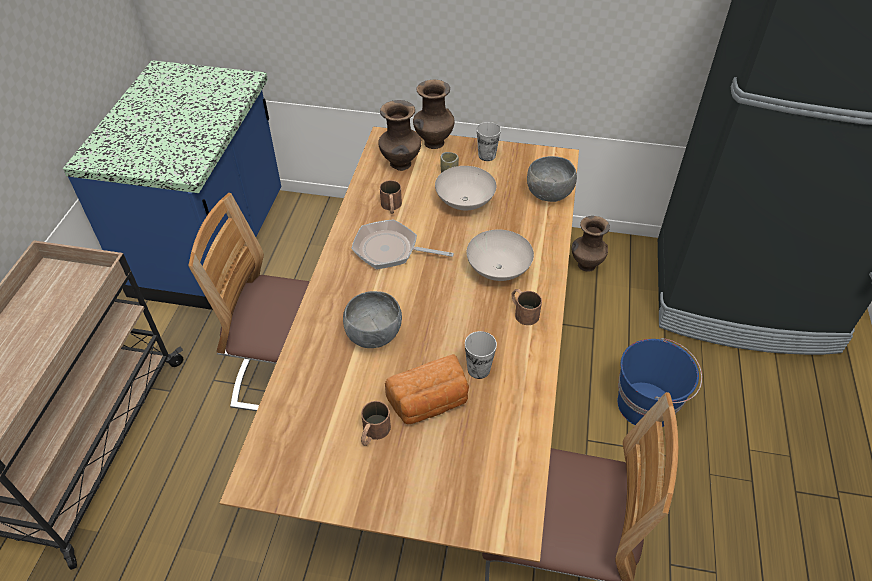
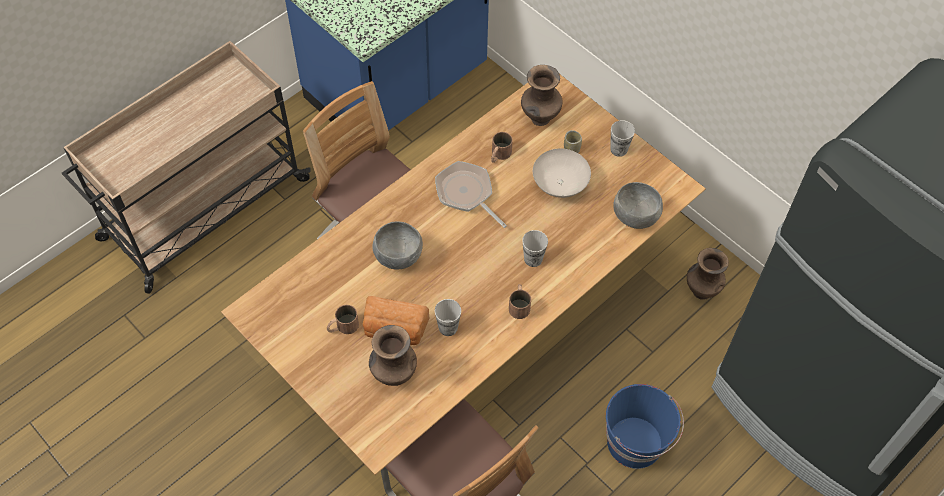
camera: 35 degrees right, 10 degrees up
(433, 143) = (584, 111): brown vase -> brown vase (393, 375)
(498, 269) = (533, 259): white bowl -> cup

